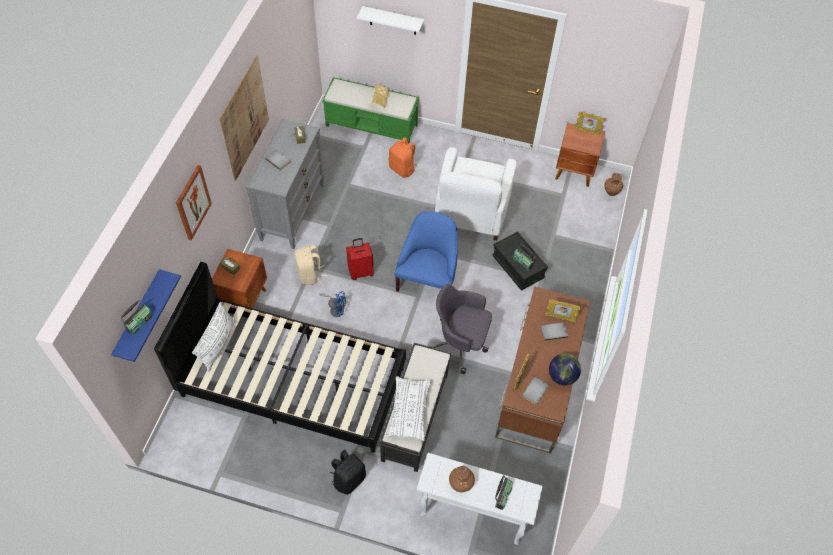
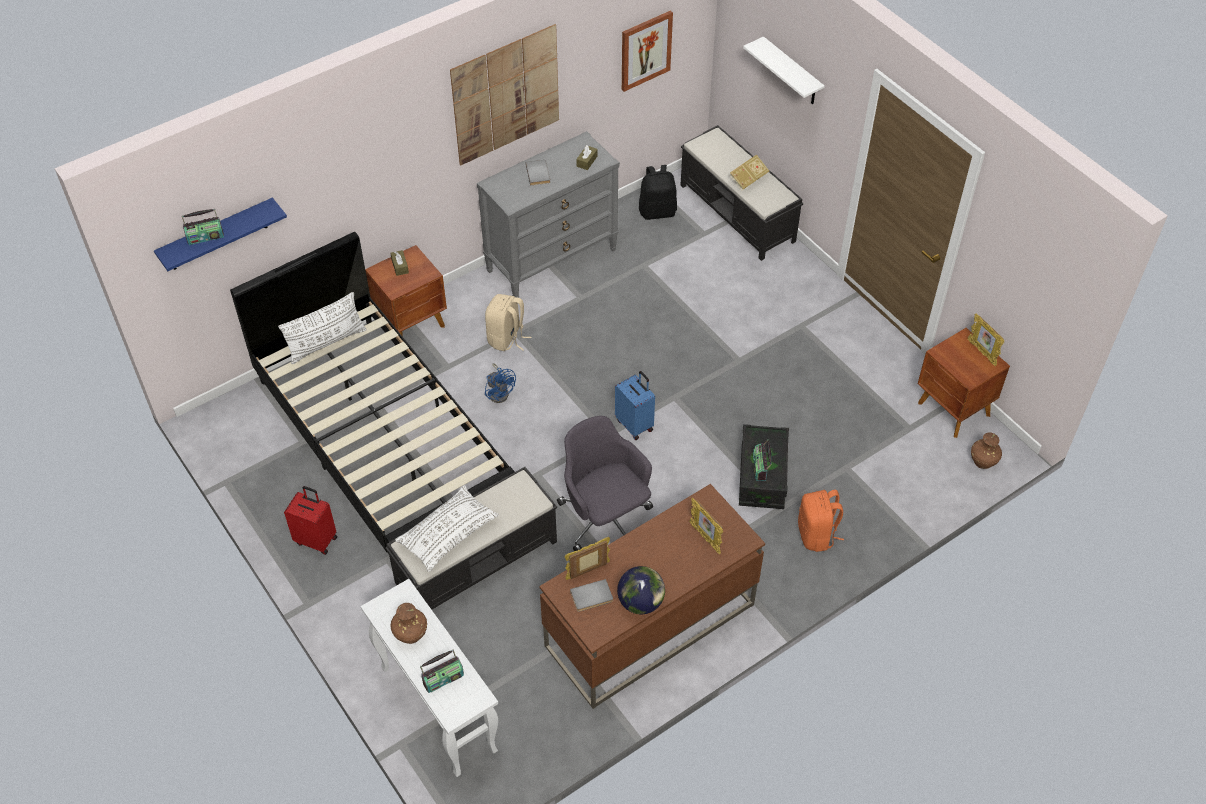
camera: 40 degrees right, 5 degrees down
(192, 202) = (363, 149): picture -> picture (645, 50)
(348, 479) = (344, 577): black backpack -> black backpack (657, 211)
(361, 272) = (566, 369): red suitcase -> red suitcase (317, 539)
(372, 125) = (738, 213): green bench -> black bench
(402, 169) = (727, 283): orange backpack -> orange backpack (816, 535)
(427, 280) = (635, 424): blue armchair -> blue suitcase
(471, 212) = (765, 379): white armchair -> none
(553, 331) = (682, 547): grey book -> none

